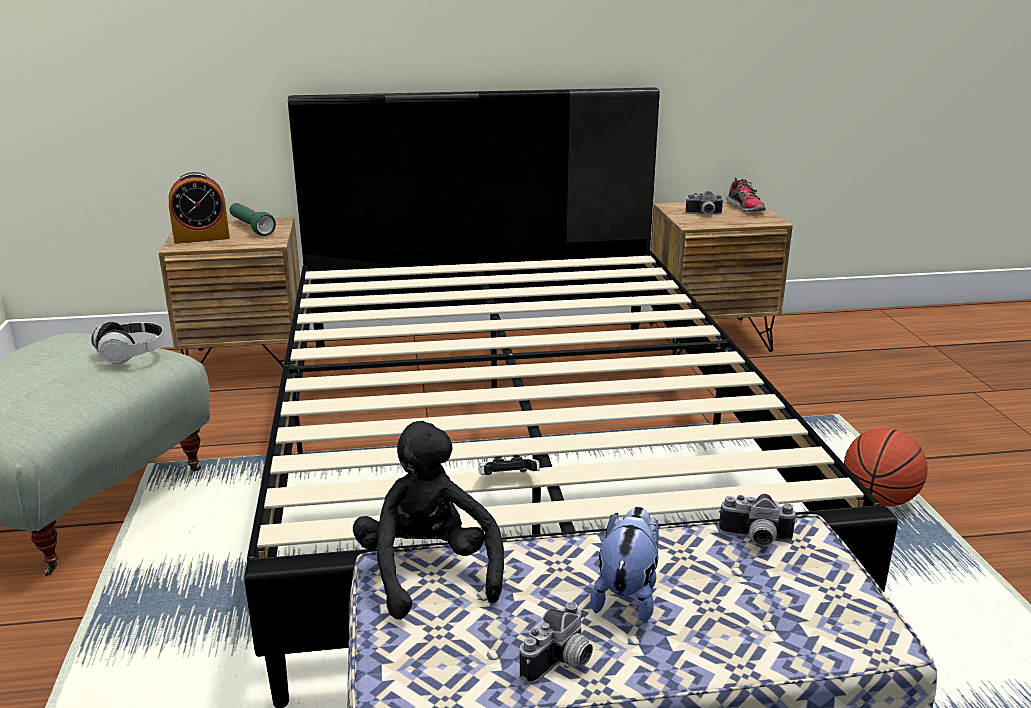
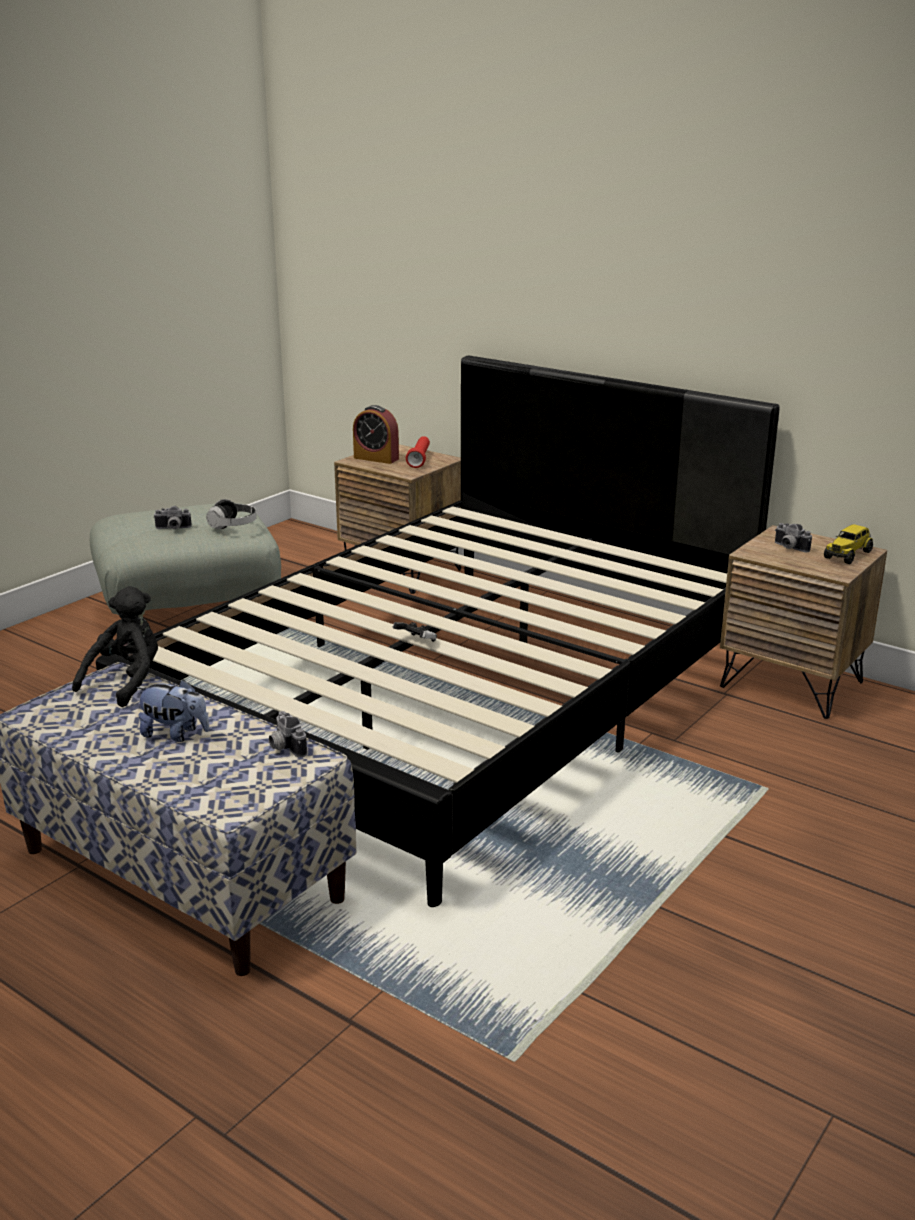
camera: 45 degrees right, 0 degrees up
(251, 228) = (419, 459): green flashlight -> red flashlight
(508, 481) = (286, 675): game controller -> game controller (416, 642)
(561, 664) = (92, 740): camera -> camera (173, 529)
(627, 595) = (175, 734): plush toy -> plush toy turned 45 degrees clockwise
(746, 208) = (848, 555): shoe -> toy truck
(878, 500) = (652, 853): basketball -> none

